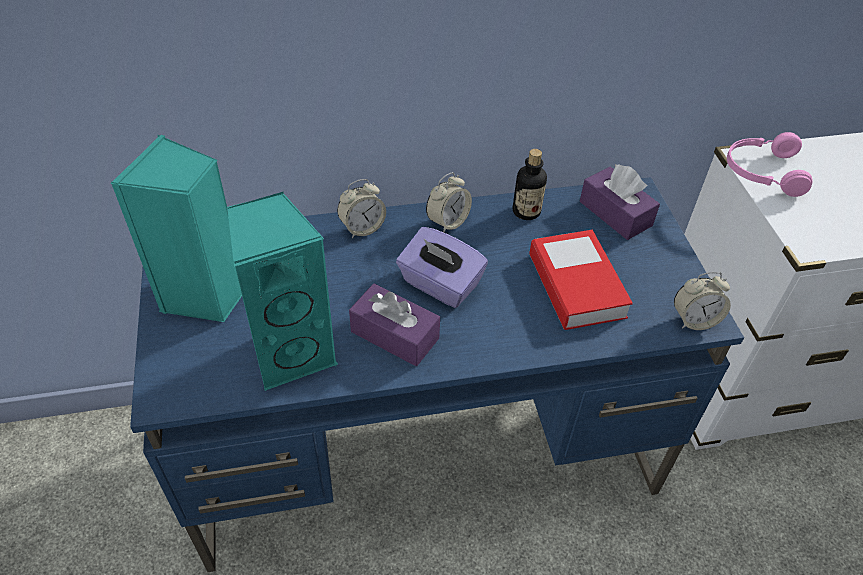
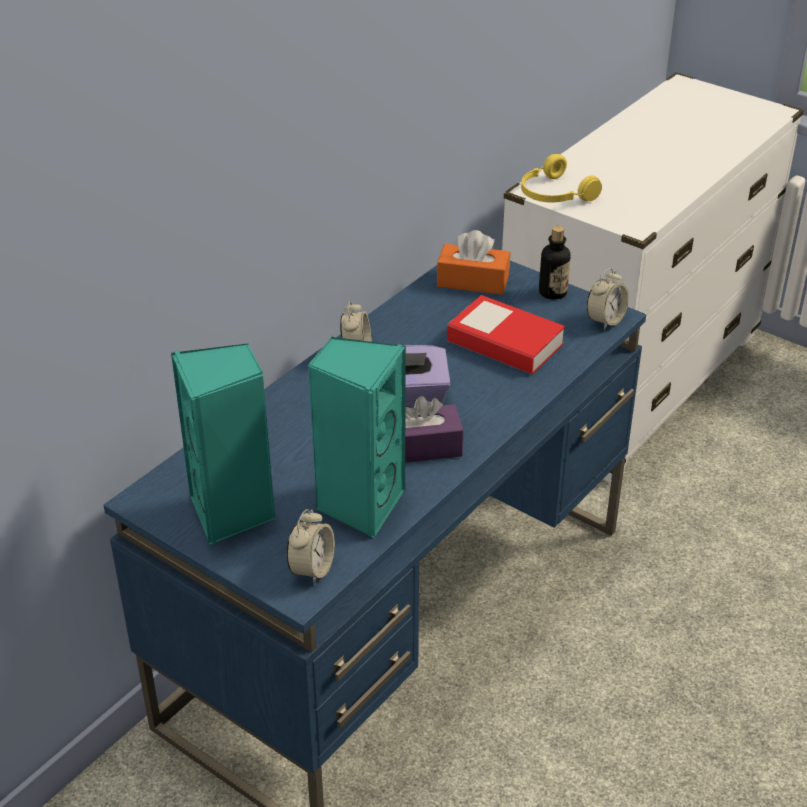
camera: 40 degrees left, 10 degrees down
(362, 228) = (294, 394): alarm clock -> alarm clock (312, 569)
(526, 211) = (406, 314): bottle -> bottle (552, 292)
(615, 213) = (473, 281): purple tissue box -> orange tissue box
(761, 172) = (554, 194): pink headphones -> yellow headphones

